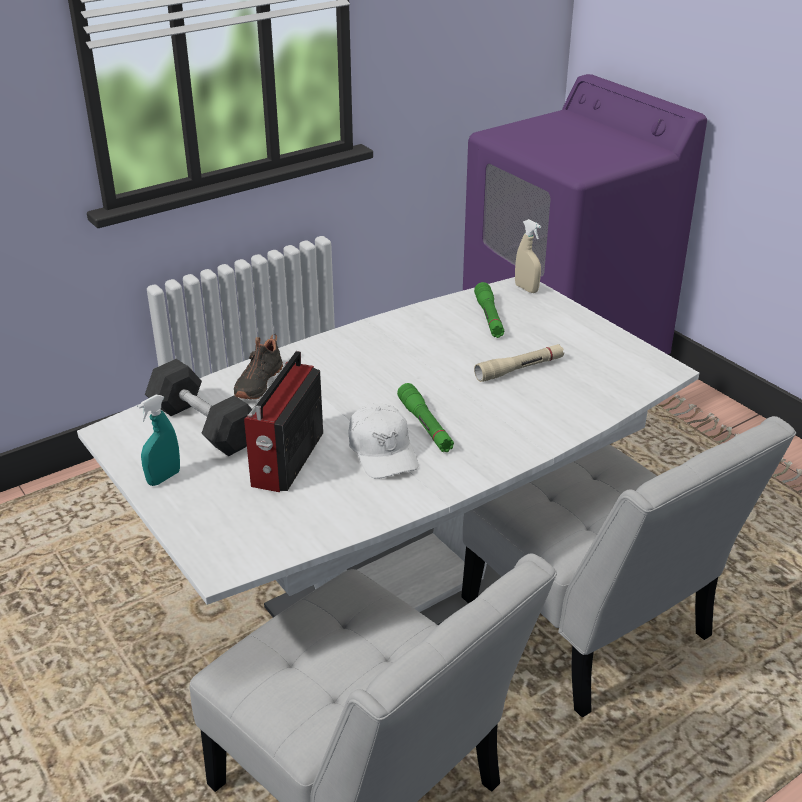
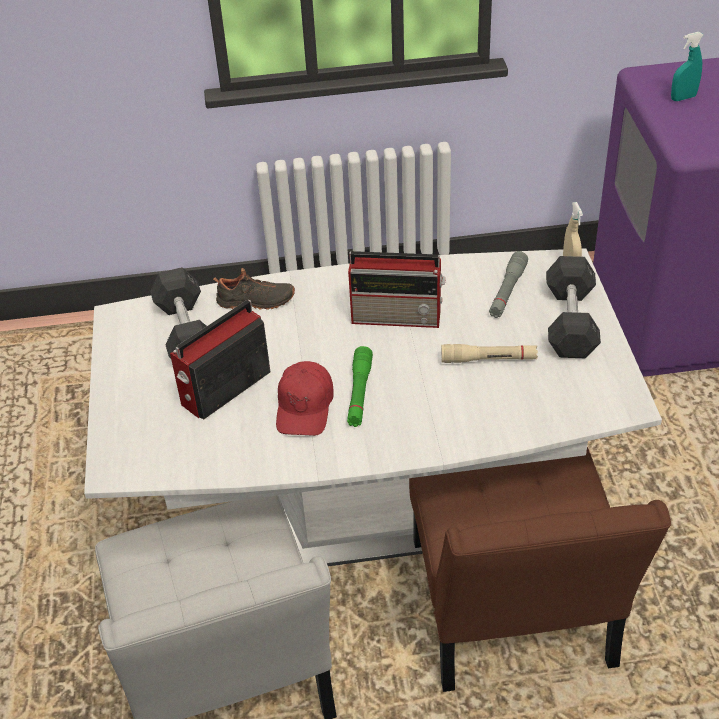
camera: 30 degrees right, 10 degrees up
(164, 478) = (125, 373): turquoise spray bottle -> turquoise spray bottle (683, 98)
(257, 382) = (256, 302): black shoe -> black shoe turned 135 degrees counterclockwise
(382, 451) = (305, 407): white cap -> red cap
(408, 359) = (398, 316): none -> radio
(489, 317) = (507, 291): green flashlight -> grey flashlight
(562, 325) = (570, 322): none -> grey dumbbell
(593, 629) = (513, 616): white chair -> brown chair

